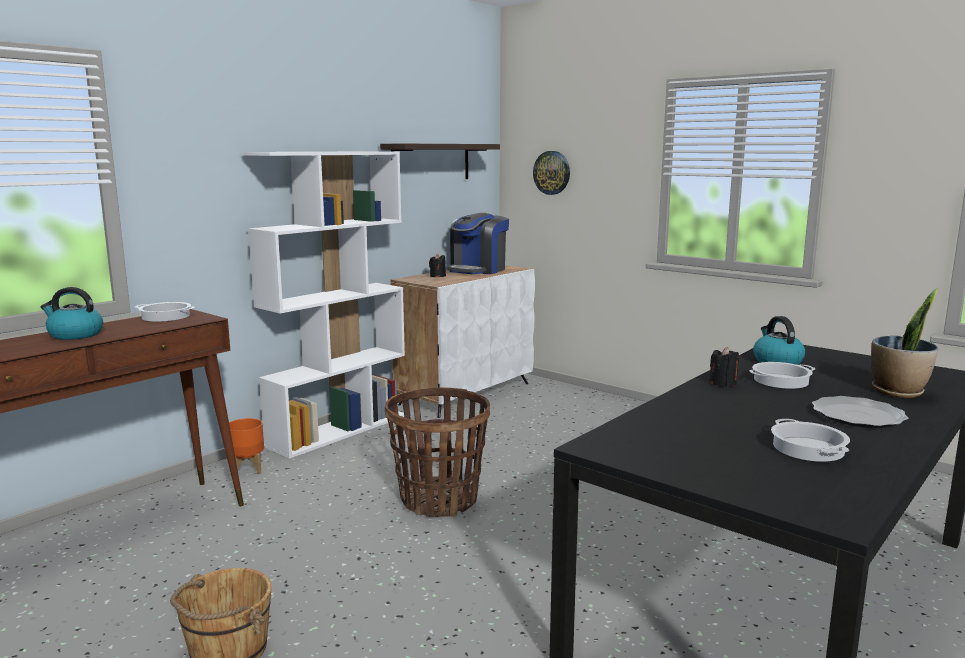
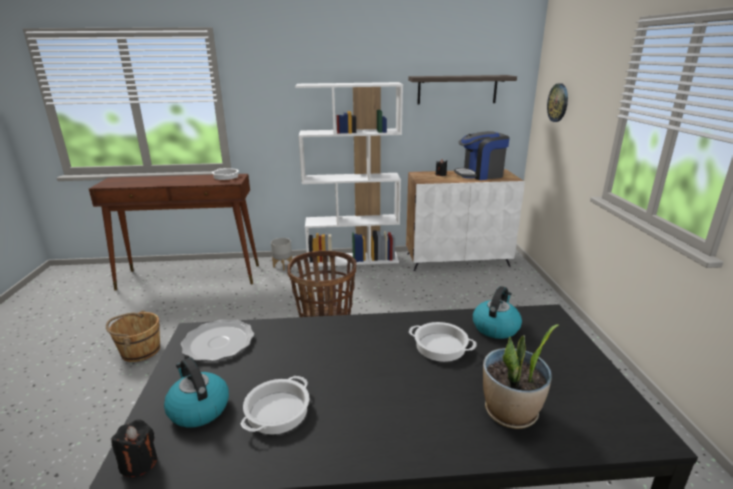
camera: 45 degrees right, 10 degrees up
(75, 335) = (175, 179): kettle -> kettle (198, 408)
(247, 470) = (283, 266): orange planter -> grey planter
(723, 383) = (392, 327): black candle -> black candle (139, 463)
(857, 415) = (397, 410): plate -> plate (219, 342)

